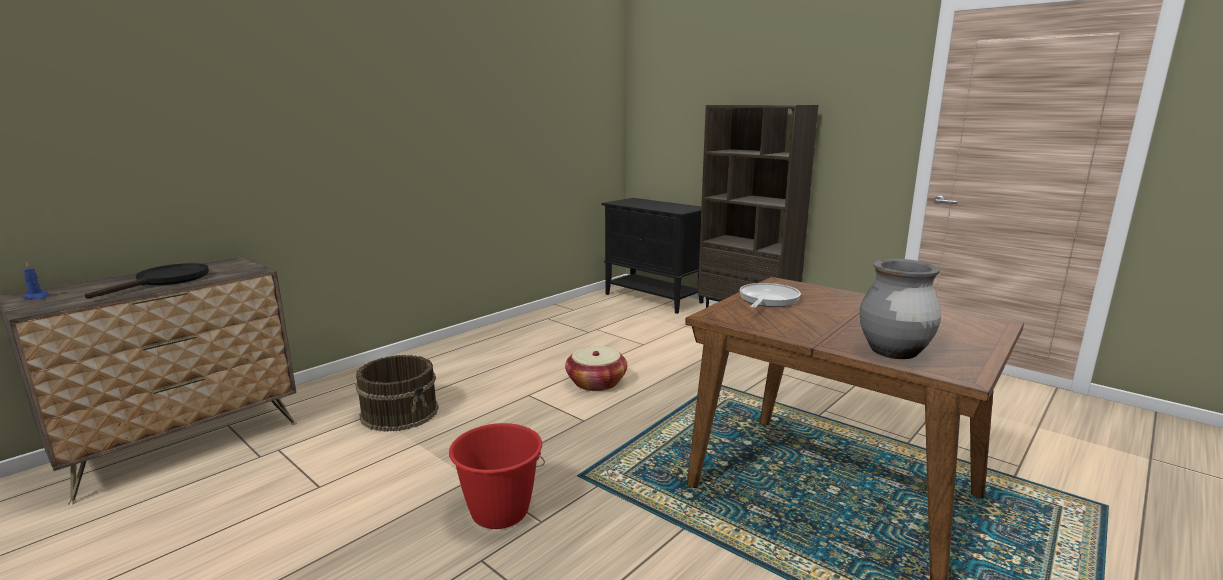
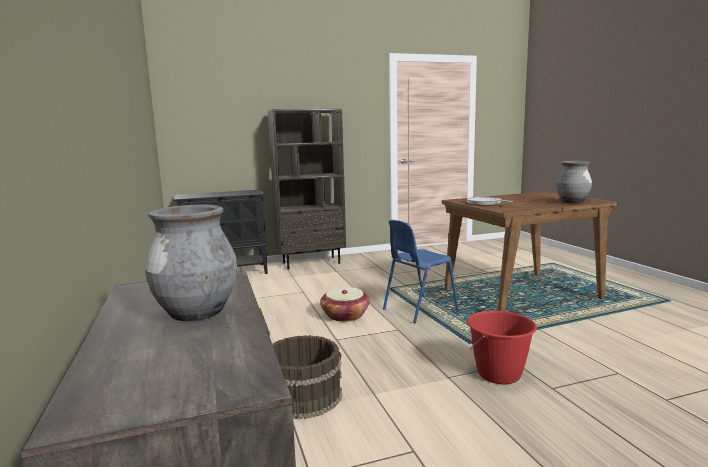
camera: 60 degrees left, 5 degrees down
(37, 297) = (141, 395): blue candle -> none
(165, 281) = (197, 313): black frying pan -> grey vase
(662, 419) = (418, 309): none -> blue chair

